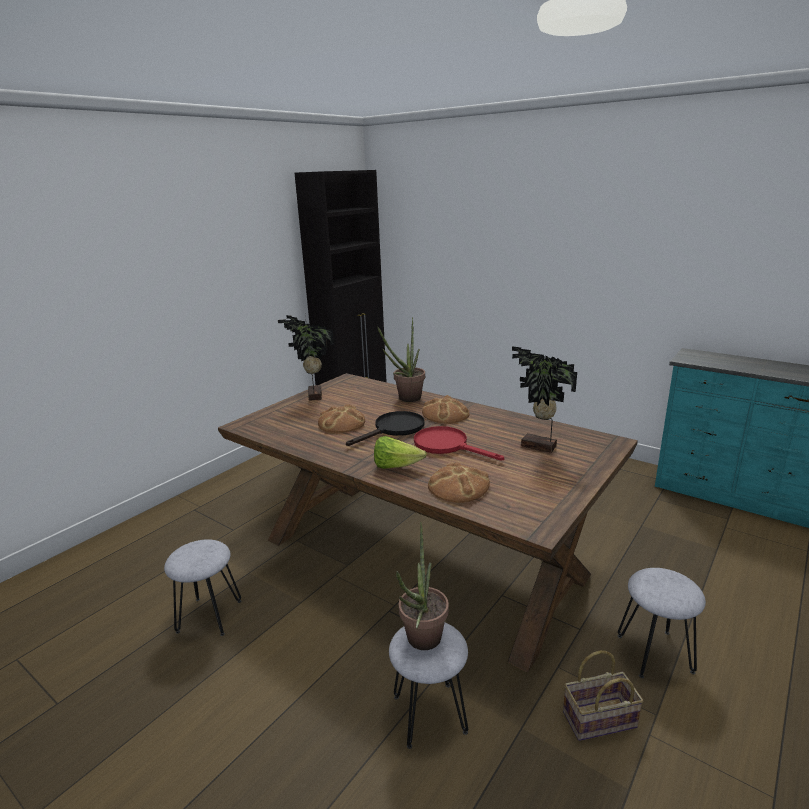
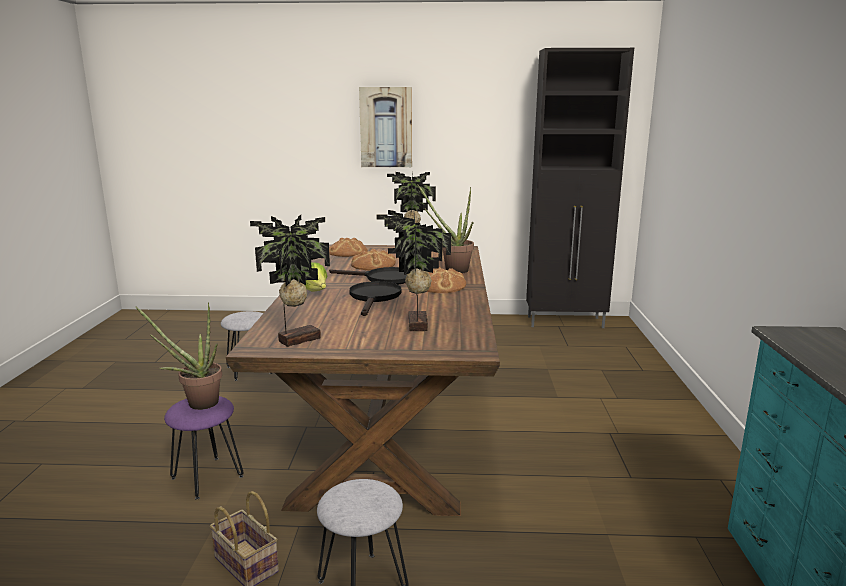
camera: 55 degrees right, 5 degrees down
(165, 270) = (386, 127): none -> picture
(429, 714) = (207, 477): grey stool -> purple stool
(447, 445) = (374, 298): red frying pan -> black frying pan
(458, 487) = (302, 314): bread -> bread (347, 252)
(532, 503) = (297, 339): none -> potted plant

